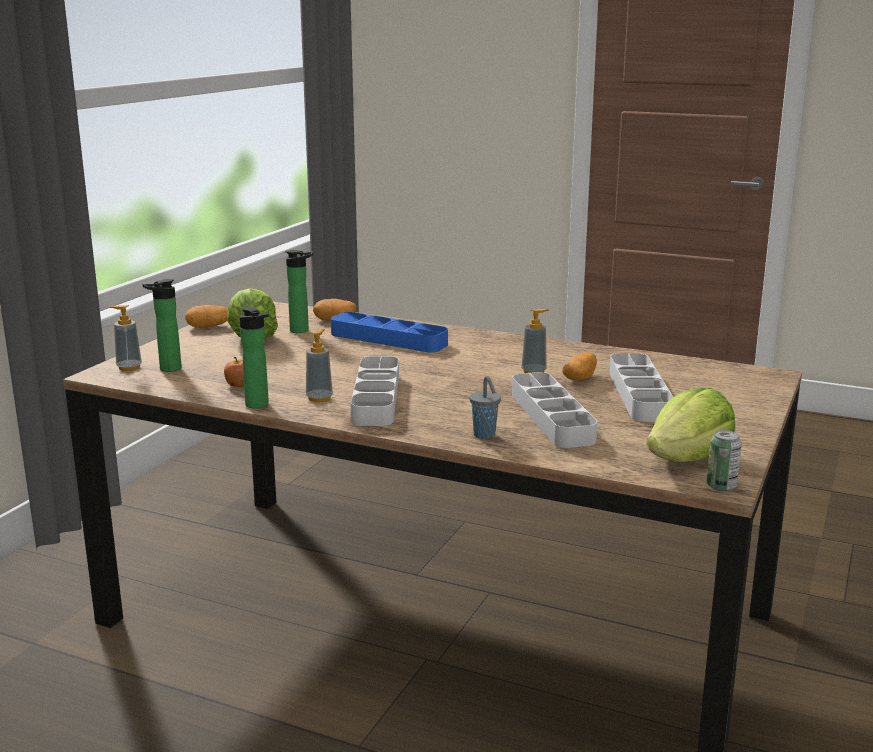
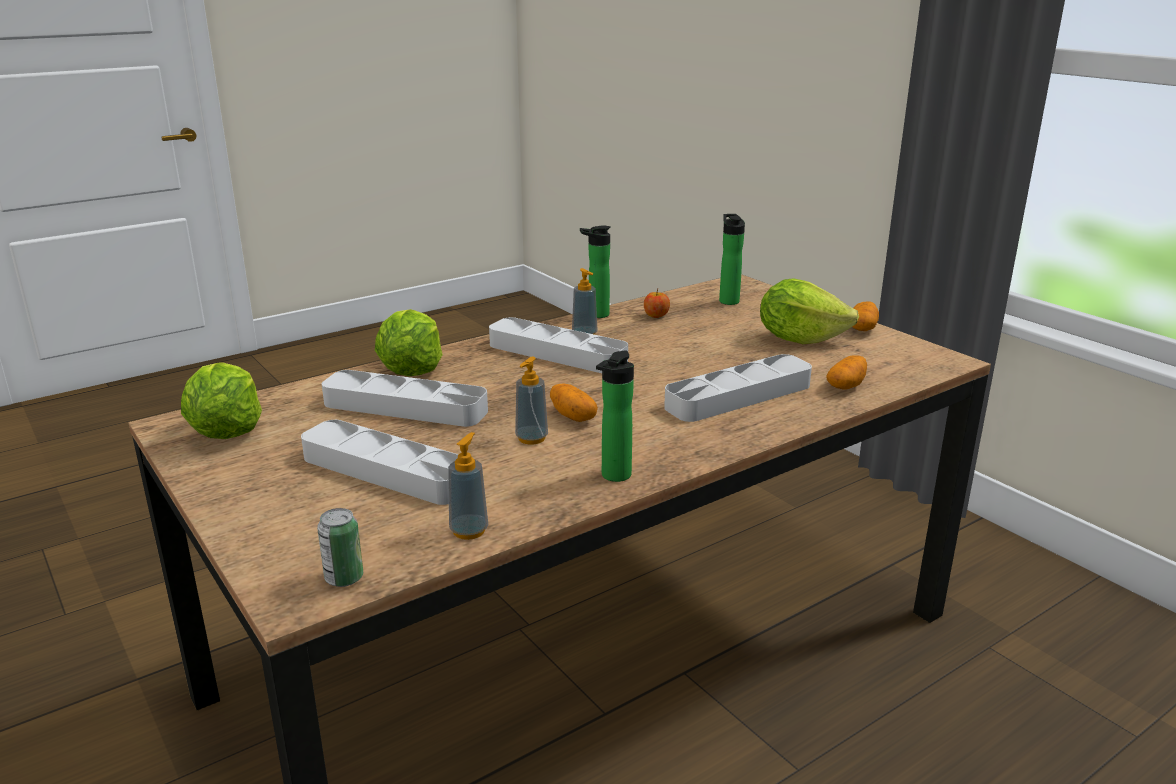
camera: 120 degrees right, 5 degrees up
(129, 367) = (746, 291): soap dispenser -> soap dispenser (469, 530)
(302, 330) = (813, 363): bottle -> bottle (614, 477)
(388, 339) = (738, 396): blue tray -> grey tray
(485, 435) = (412, 370): grey cup -> lettuce
(580, 378) = (477, 456): potato -> potato (573, 416)
(721, 486) = (170, 423): can -> can (344, 578)

